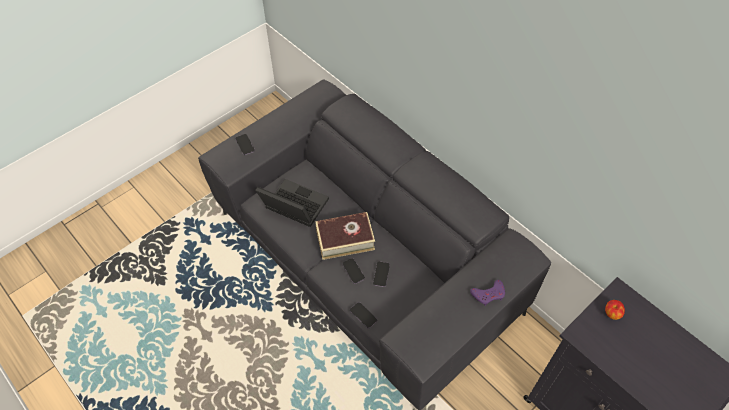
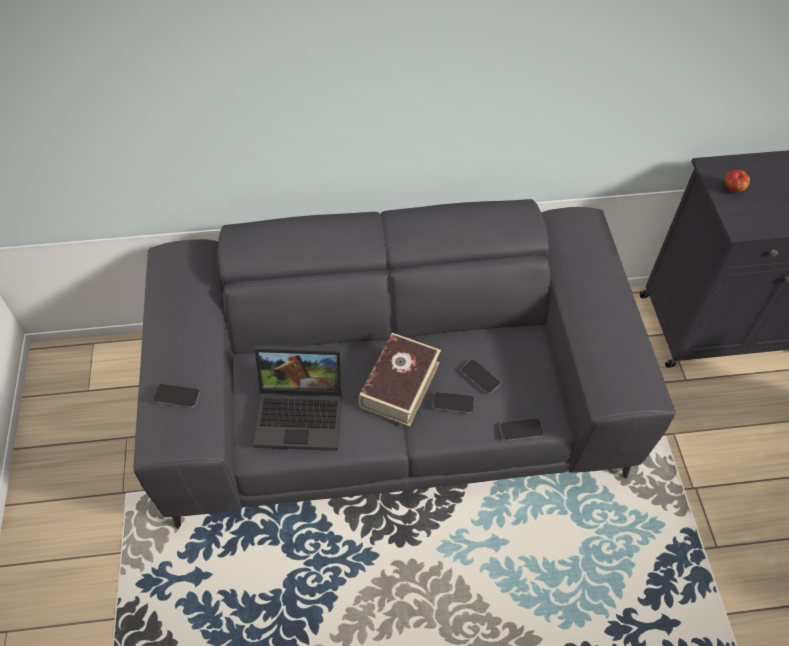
camera: 55 degrees left, 0 degrees up
(293, 207) = (302, 412): laptop -> laptop turned 150 degrees counterclockwise
(488, 294) = (610, 282): purple game controller -> none

